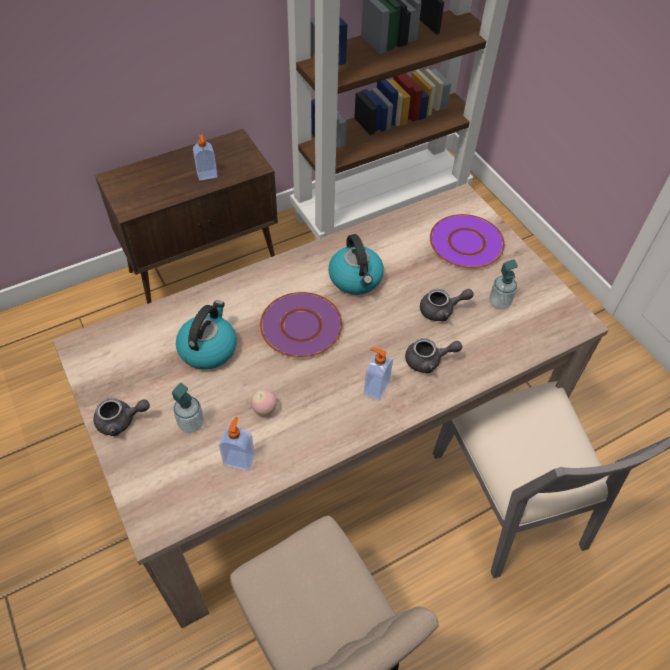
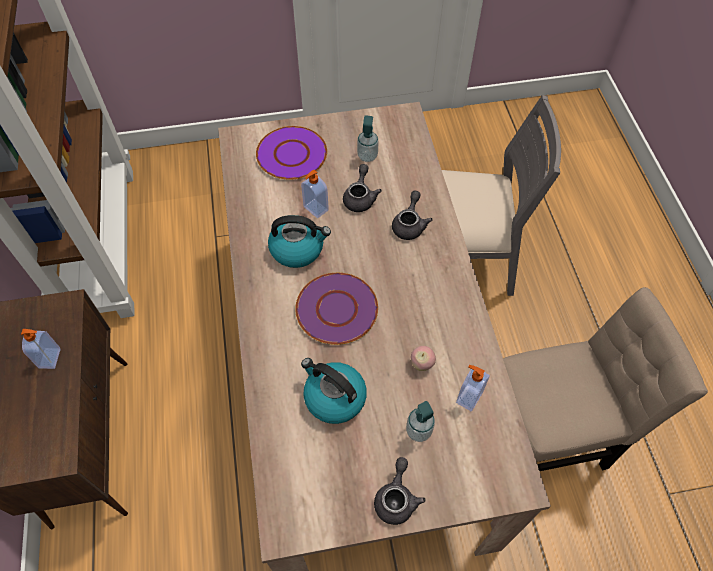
camera: 70 degrees left, 5 degrees up
(375, 388) = (425, 271): soap dispenser -> soap dispenser (315, 209)

